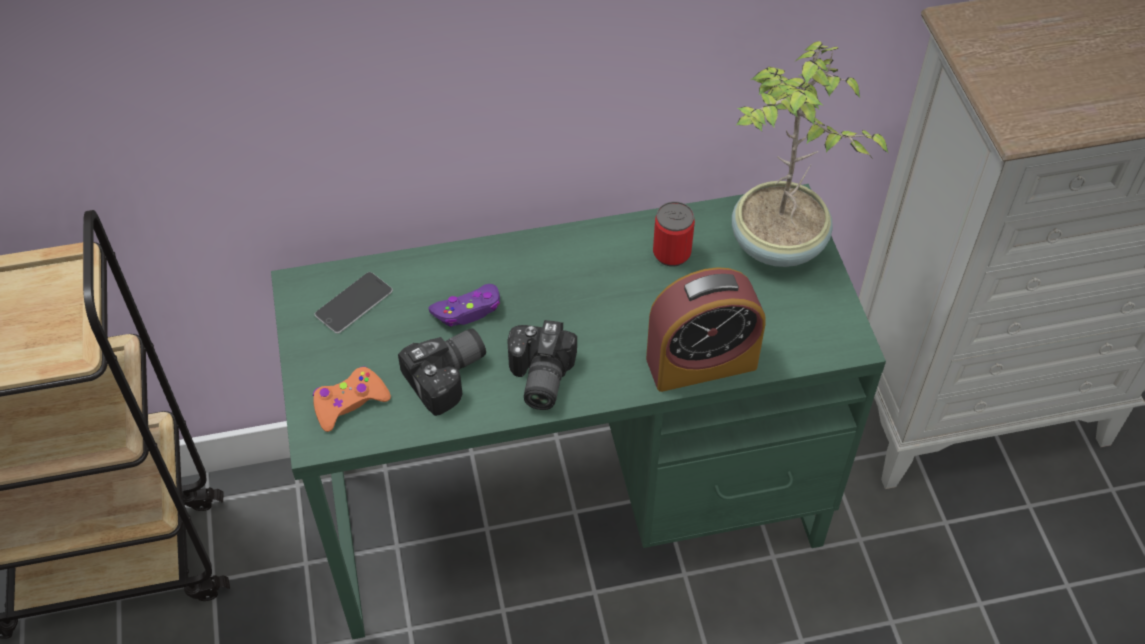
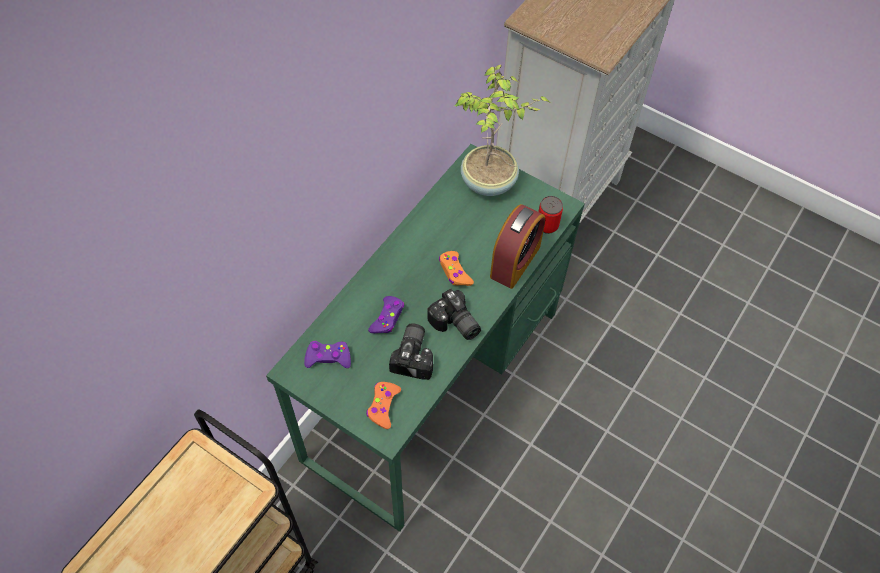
camera: 45 degrees left, 5 degrees up
(354, 303) = (328, 357): phone -> purple game controller
(608, 319) = (454, 272): none -> orange game controller
(671, 253) = (448, 220): can -> can (547, 225)

